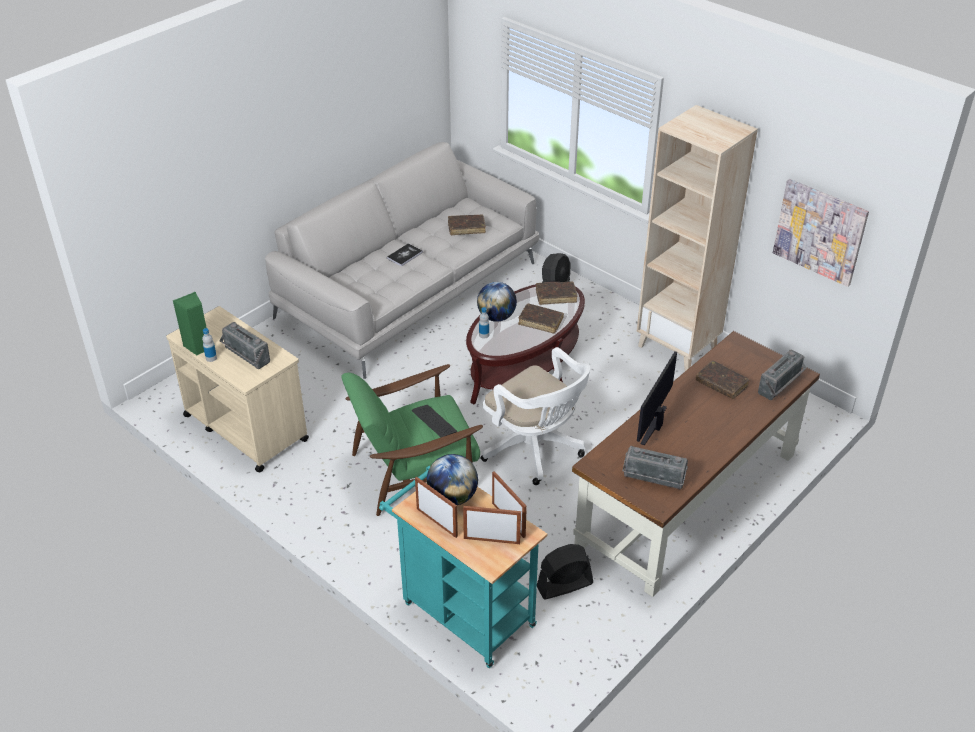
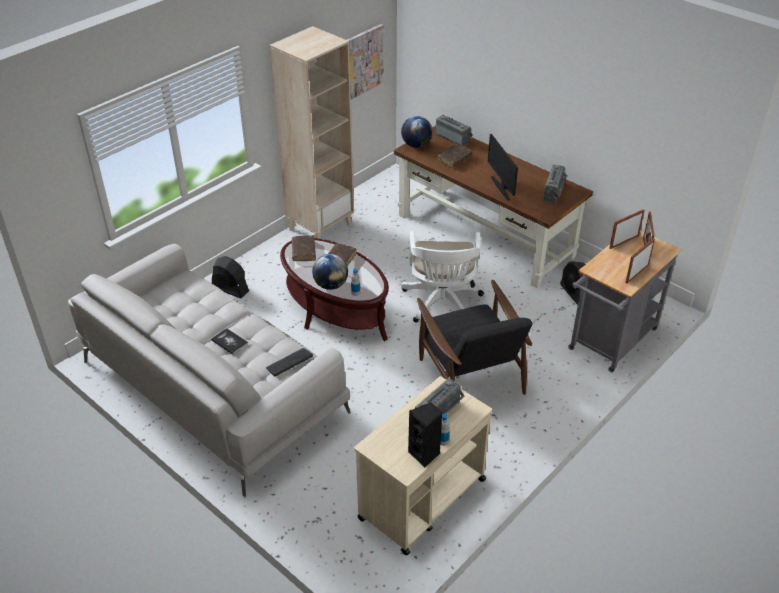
camera: 90 degrees left, 0 degrees up
(198, 346) = (425, 454): green speaker -> black speaker
(414, 470) = (471, 373): green armchair -> black armchair
(434, 422) = (466, 323): keyboard -> keyboard (289, 362)
(452, 497) = (610, 267): globe -> globe (416, 145)
(462, 610) = (610, 343): turquoise cart -> grey cart
(466, 228) = (189, 300): brown book -> none
(535, 450) = (442, 304): white office chair -> white office chair turned 135 degrees clockwise
(655, 426) = (501, 188): monitor -> monitor turned 45 degrees clockwise

